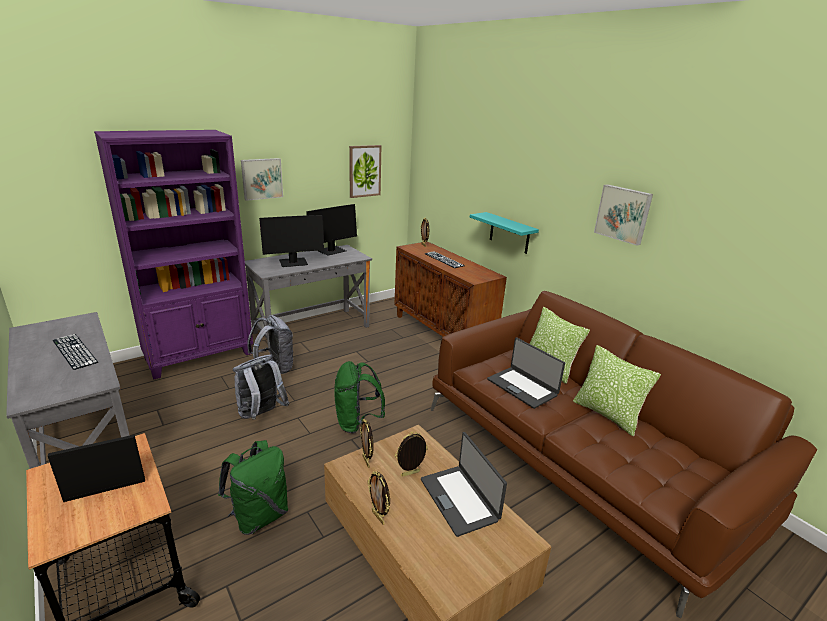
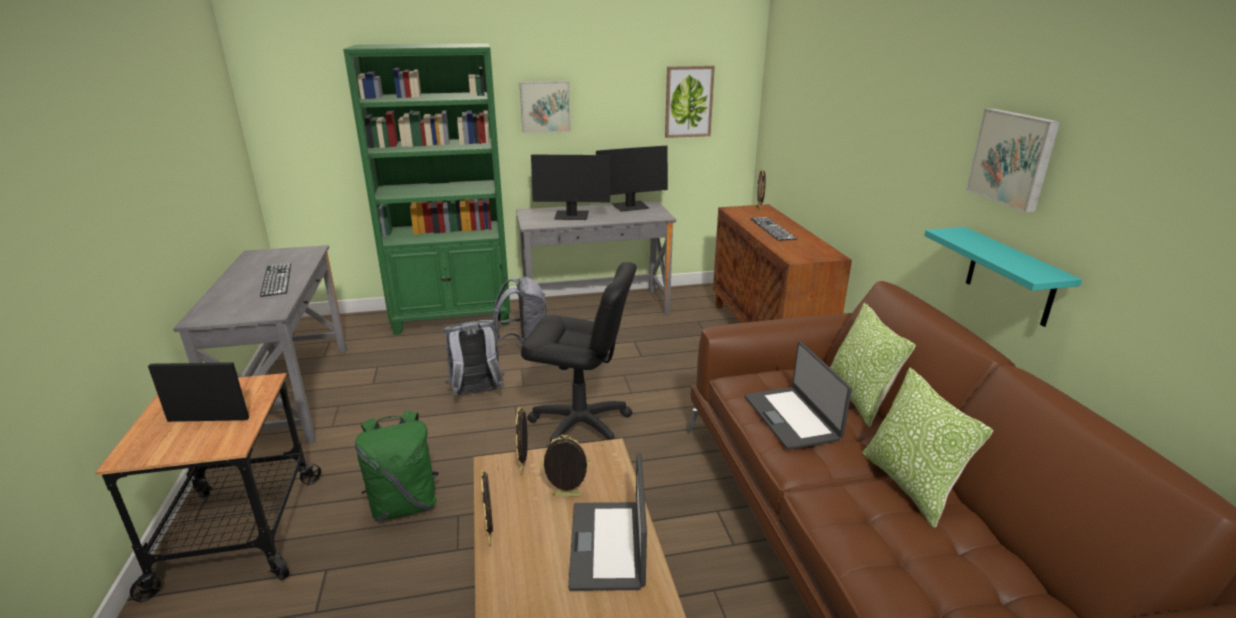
camera: 25 degrees right, 0 degrees up
(200, 356) = (454, 318): purple bookcase -> green bookcase
(357, 423) = (580, 427): green backpack -> black office chair
(509, 233) = (862, 192): turquoise shelf -> turquoise shelf (1010, 277)

